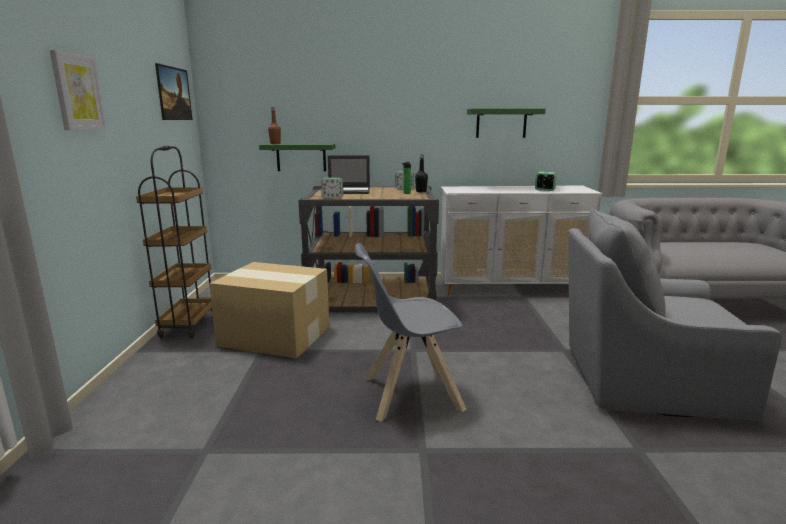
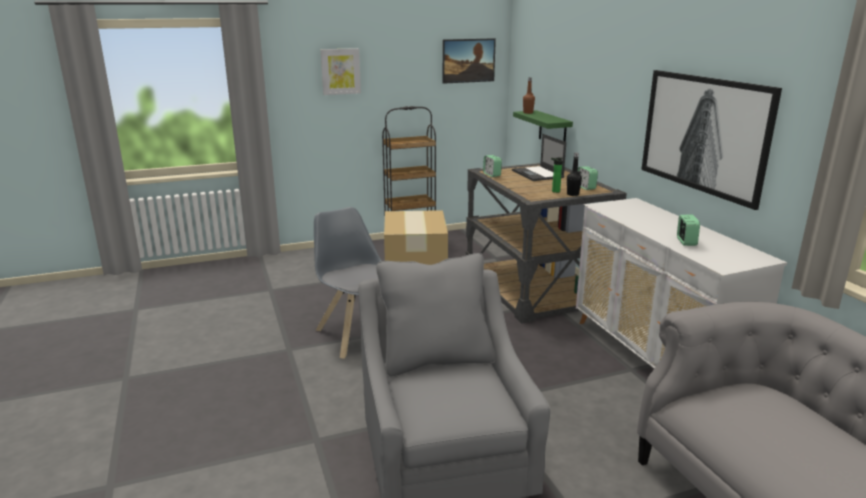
camera: 70 degrees right, 5 degrees up
(501, 123) = (705, 134): green shelf -> picture

